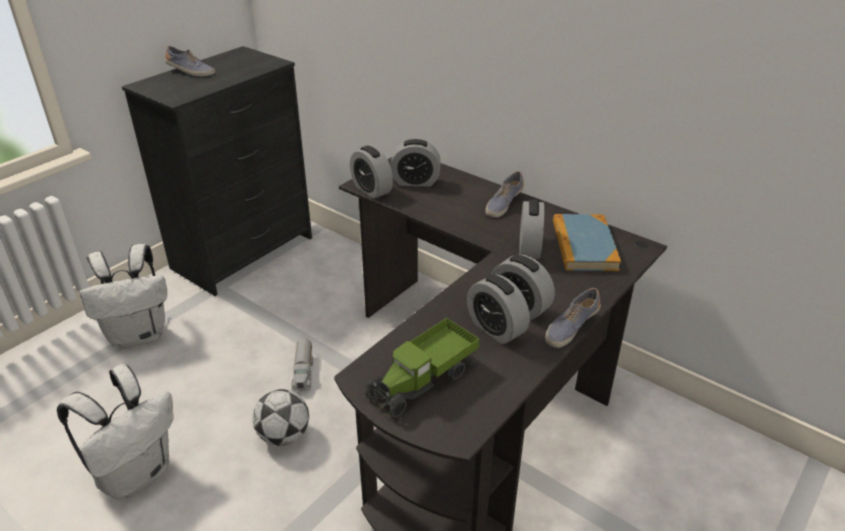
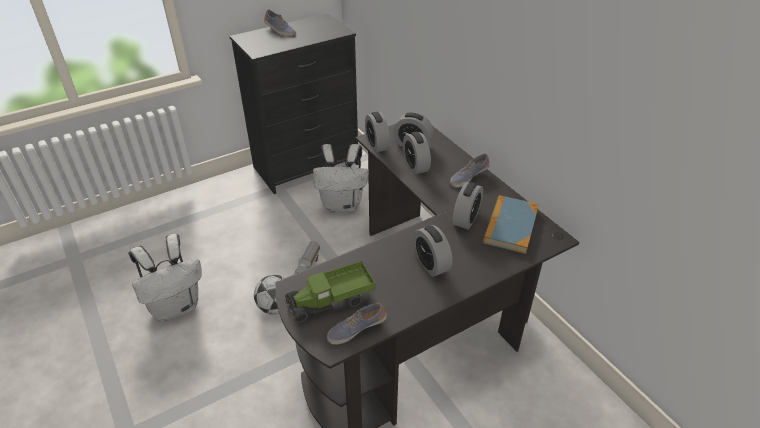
camera: 20 degrees right, 5 degrees up
(139, 334) = (216, 210): white backpack -> white backpack (342, 204)
(496, 329) = (403, 276): alarm clock -> alarm clock (415, 166)
(571, 327) = (459, 290): shoe -> shoe (356, 329)

